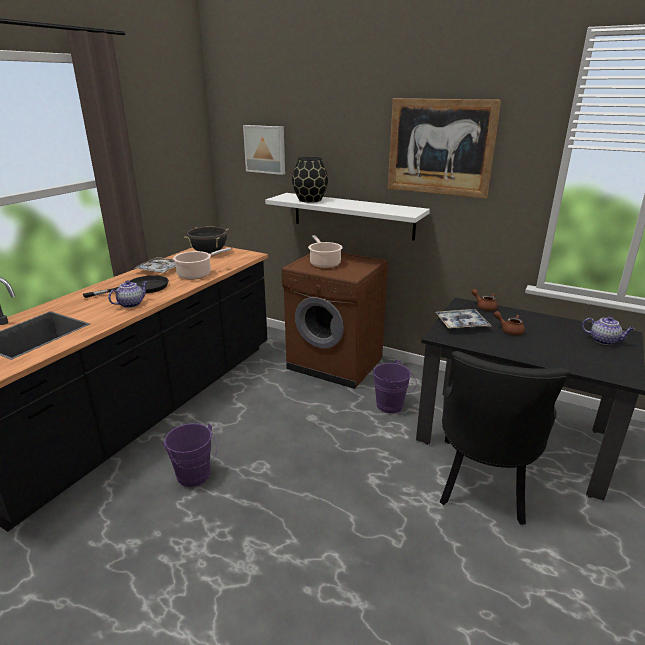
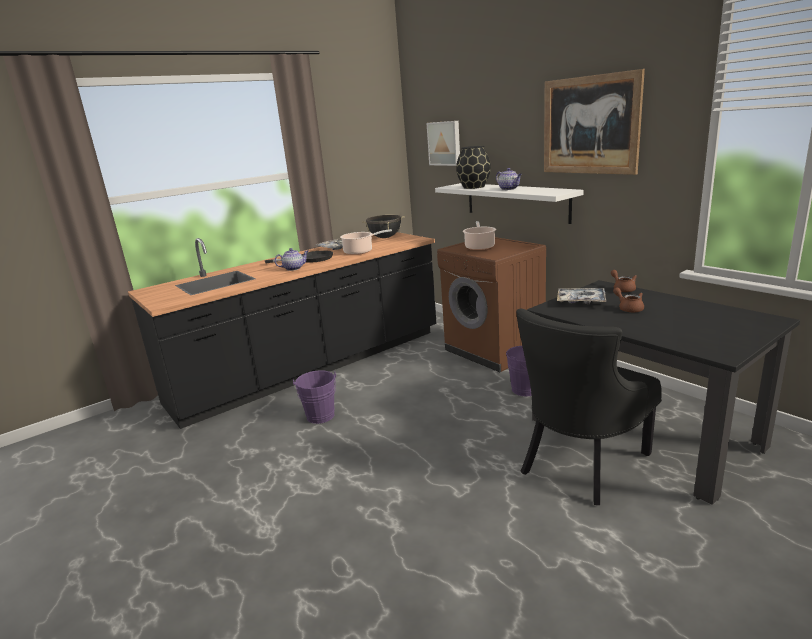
camera: 25 degrees right, 5 degrees down
(604, 341) = (736, 323): teapot -> teapot (509, 189)

